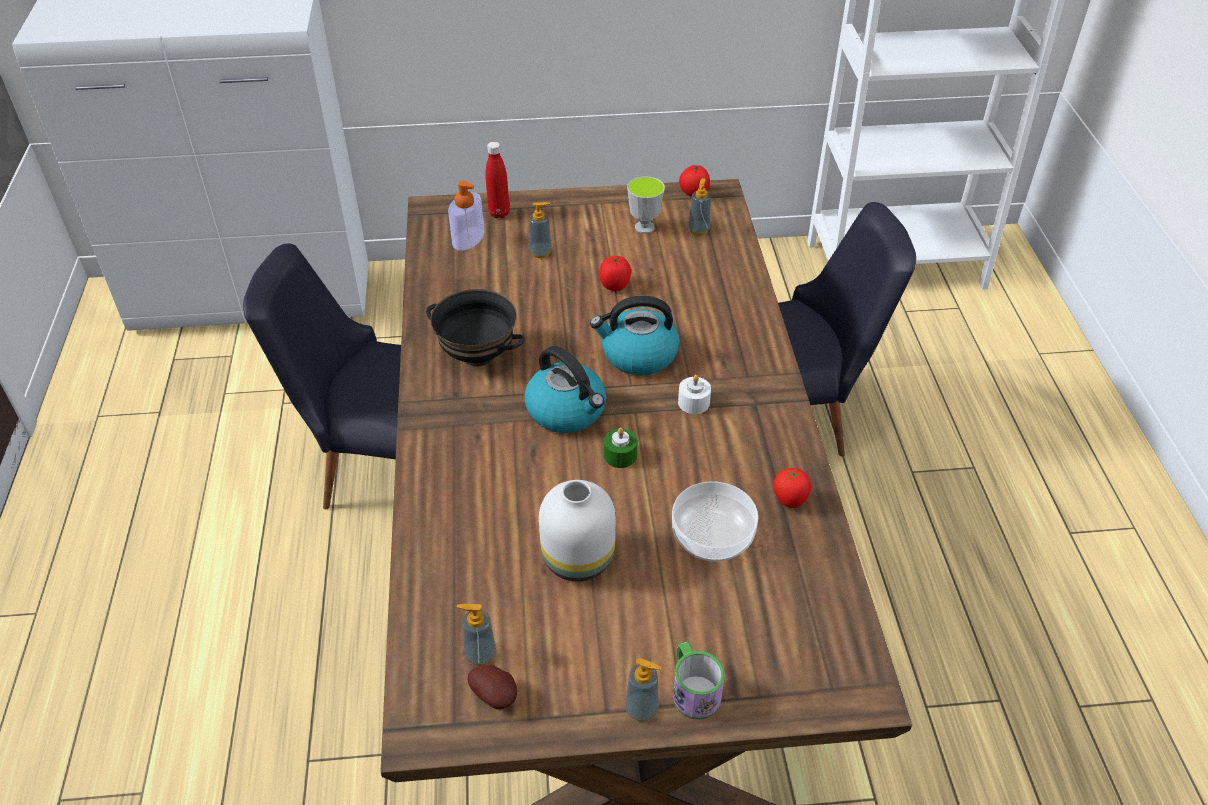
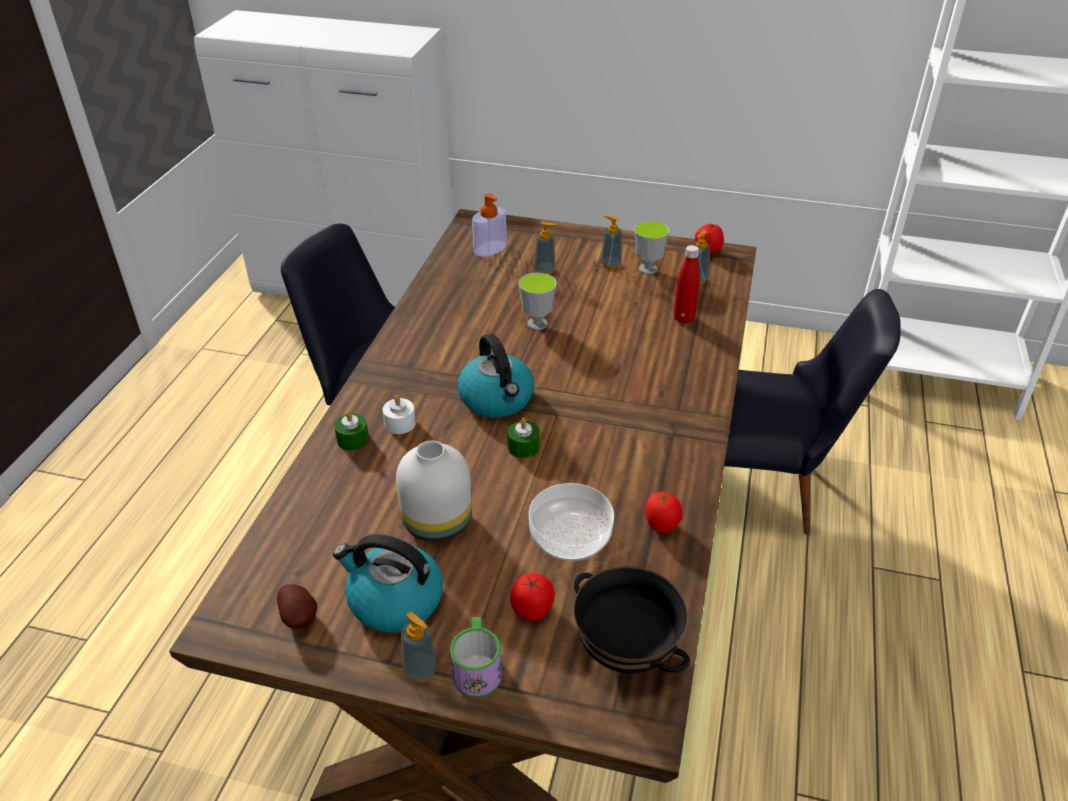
camera: 20 degrees right, 5 degrees down
(442, 494) = (353, 439): none -> green candle
(477, 356) = (445, 339): black bowl -> black bowl (624, 653)
(480, 654) = (307, 579): soap dispenser -> soap dispenser (611, 265)
(499, 213) = (527, 234): red bottle -> red bottle (683, 318)
(564, 316) = (537, 324): none -> cup
(615, 286) = (596, 309): tomato -> tomato (532, 610)
(638, 355) = (585, 369): kettle -> kettle (394, 600)
(693, 402) = (615, 419): white candle -> white candle (400, 423)

